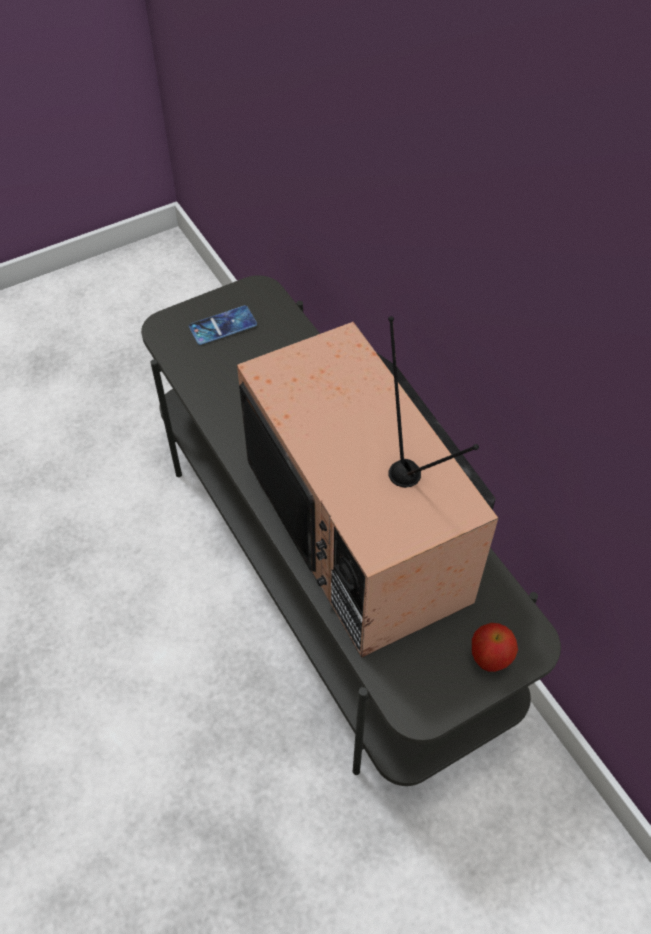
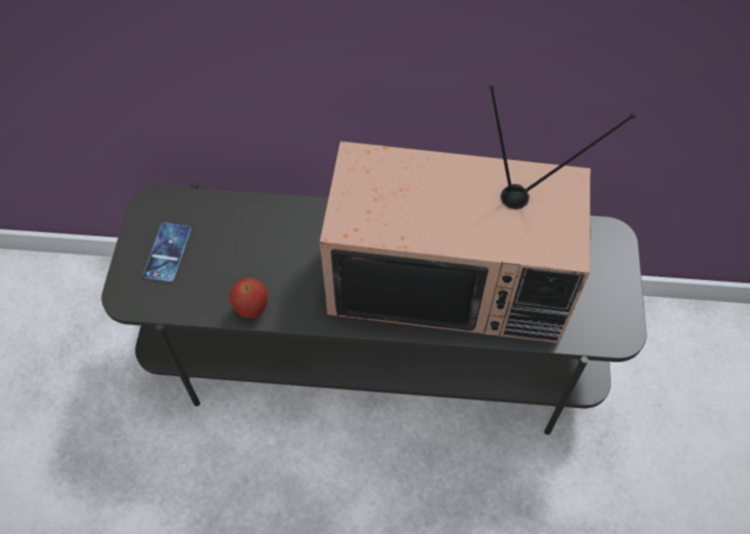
camera: 55 degrees left, 5 degrees up
(489, 659) = (609, 268): apple -> apple (252, 309)

